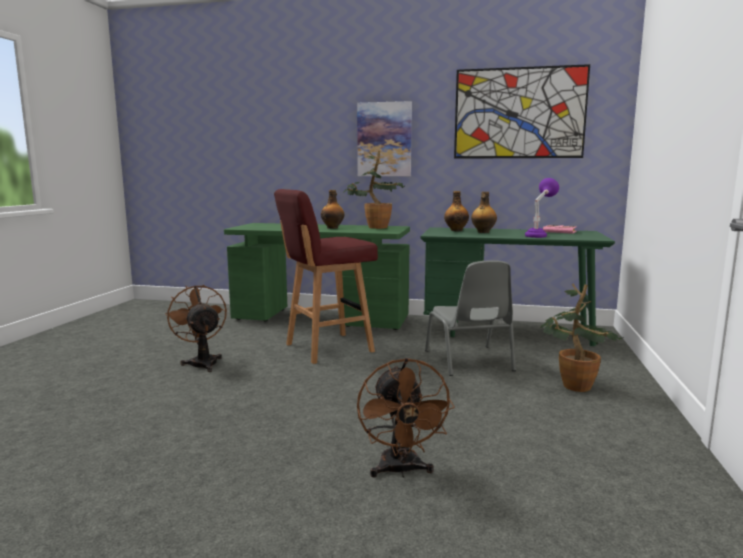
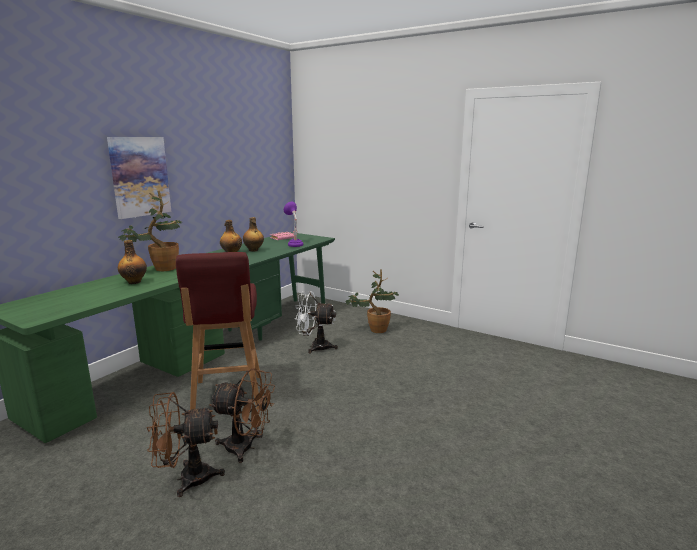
camera: 70 degrees left, 5 degrees up
(401, 471) = (458, 405): brown fan -> brown fan (246, 447)
(469, 361) = (315, 347): grey chair -> white fan
(519, 113) = (238, 149): picture -> none

